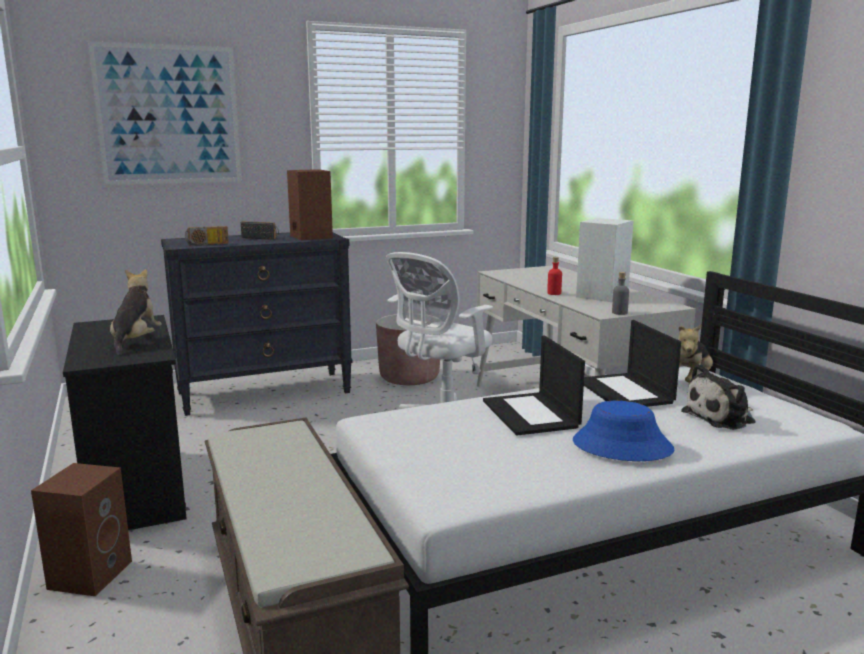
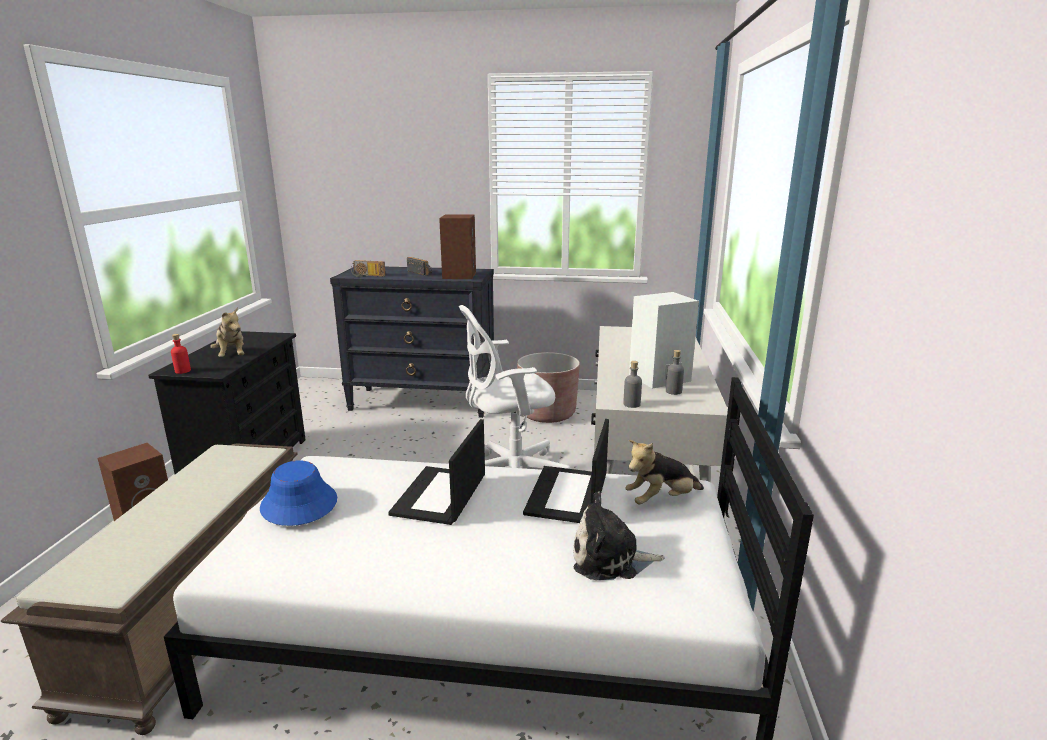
camera: 30 degrees right, 5 degrees up
(136, 341) = (232, 356): plush toy -> plush toy turned 120 degrees clockwise
(169, 115) = (371, 162): picture -> none
(554, 293) = (616, 366): red bottle -> red bottle (183, 371)
(621, 446) = (451, 559): blue hat -> blue hat (298, 504)
(630, 301) = (673, 391): none -> grey bottle

